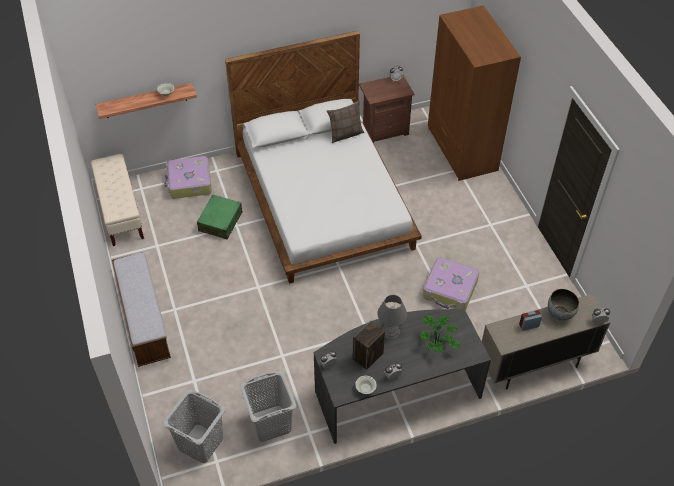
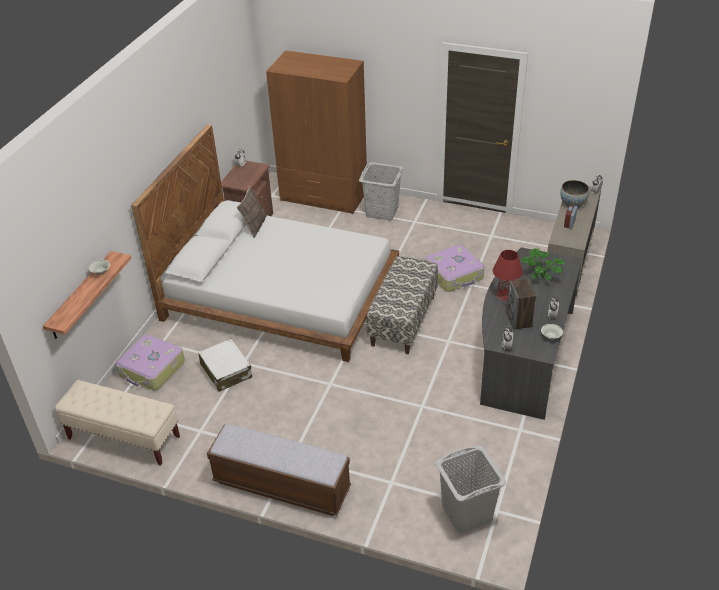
camera: 50 degrees left, 10 degrees down
(220, 222) = (226, 371): green suitcase -> white suitcase
(270, 423) = (488, 451): grey laundry basket -> grey laundry basket (382, 212)
(363, 289) = (403, 320): none -> bench
(391, 331) = (505, 294): grey table lamp -> red table lamp

